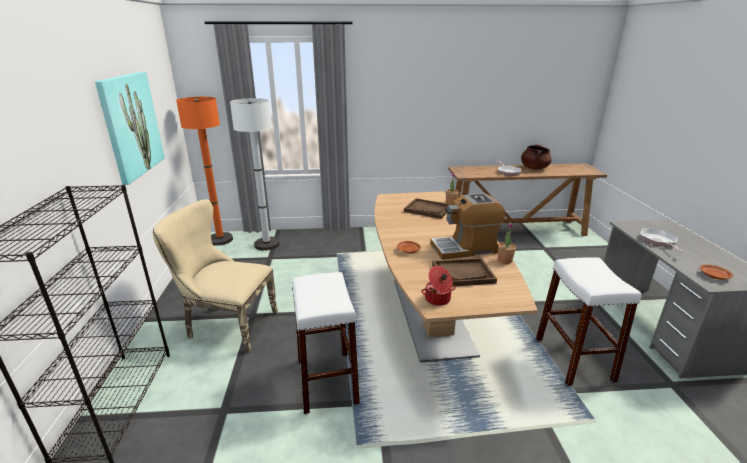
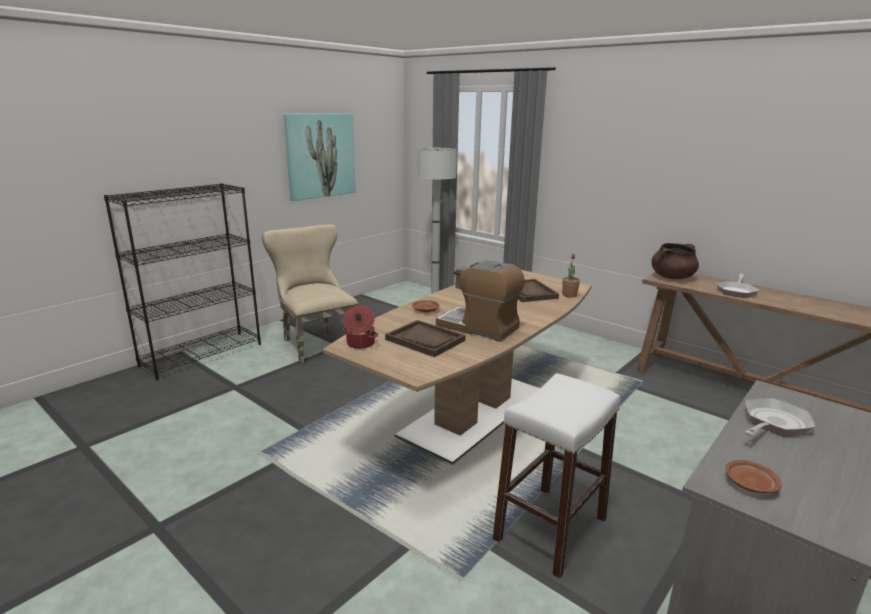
camera: 45 degrees right, 5 degrees down
(220, 240) = (407, 289): orange floor lamp -> none
(327, 380) = (312, 407): white stool -> none
(504, 260) = (490, 349): potted plant -> none
(534, 168) = (798, 299): brown cooking pot -> brown cooking pot (672, 277)

